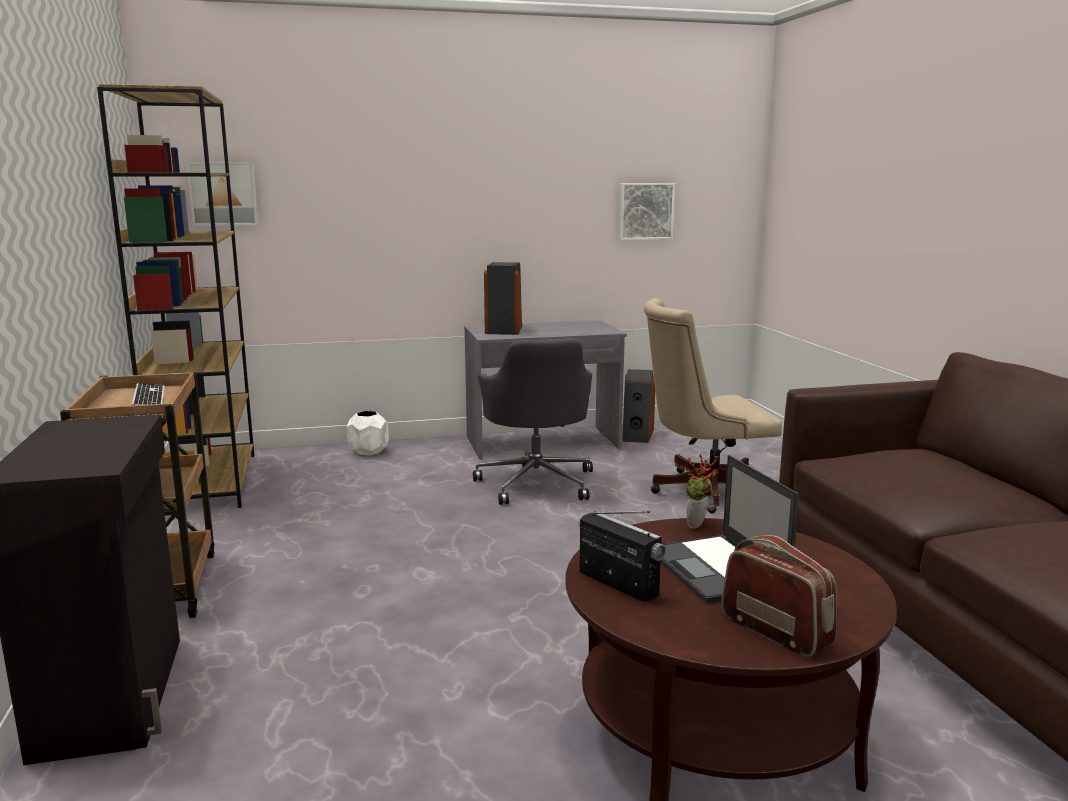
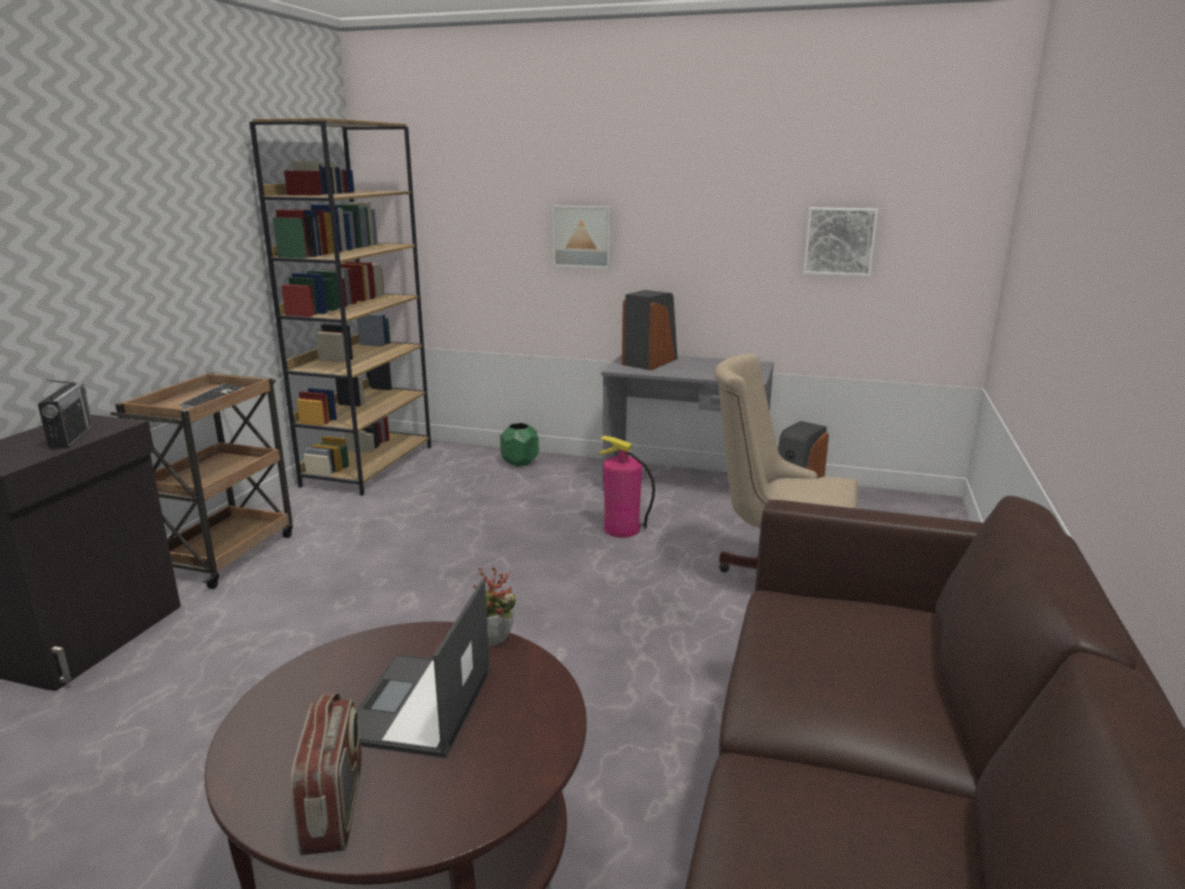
camera: 30 degrees right, 5 degrees up
(223, 193) = (416, 209): picture -> picture (583, 236)
(368, 452) = (519, 462): white planter -> green planter
(536, 483) = (621, 529): grey office chair -> fire extinguisher
(618, 584) = (308, 688): radio -> radio (71, 437)

